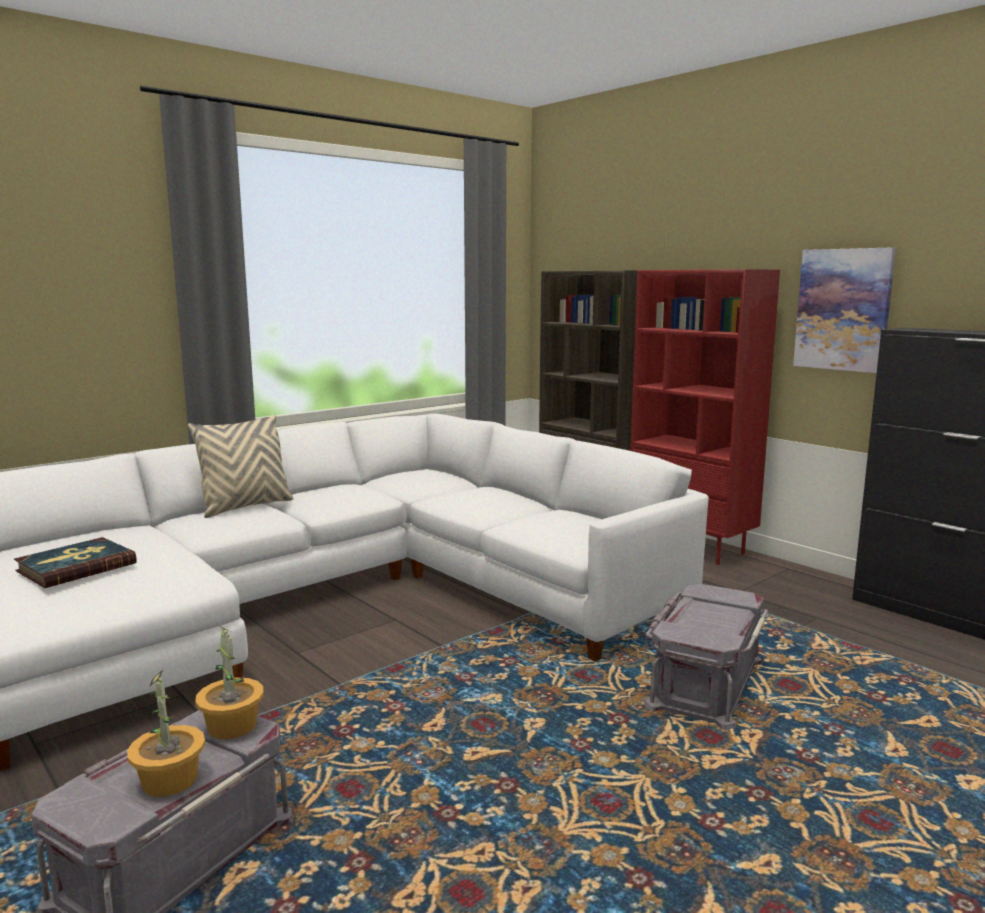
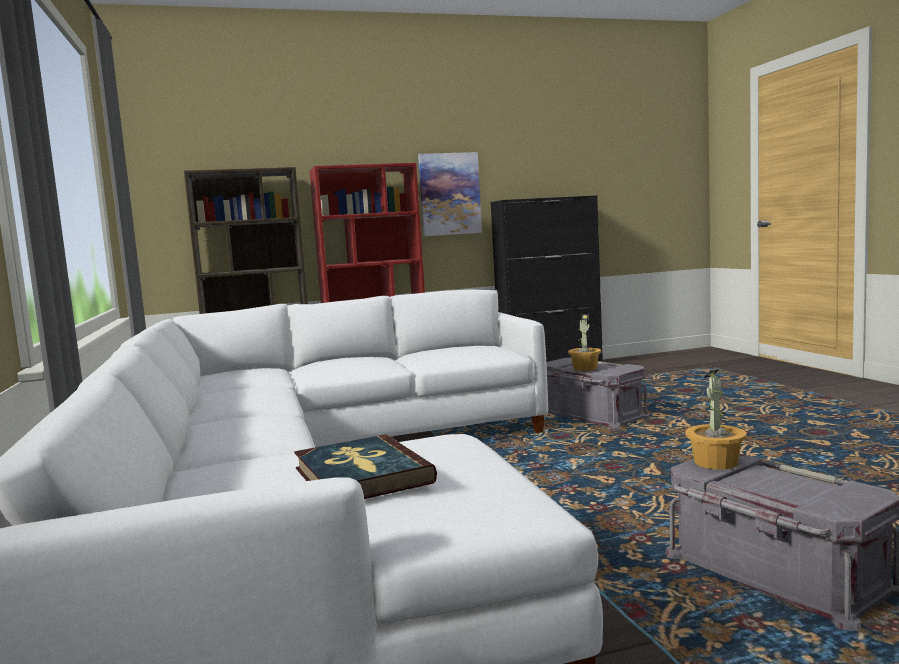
camera: 65 degrees left, 5 degrees down
(171, 780) = (795, 482): potted plant -> potted plant (585, 368)
(245, 507) = (209, 425): beige pillow -> none

